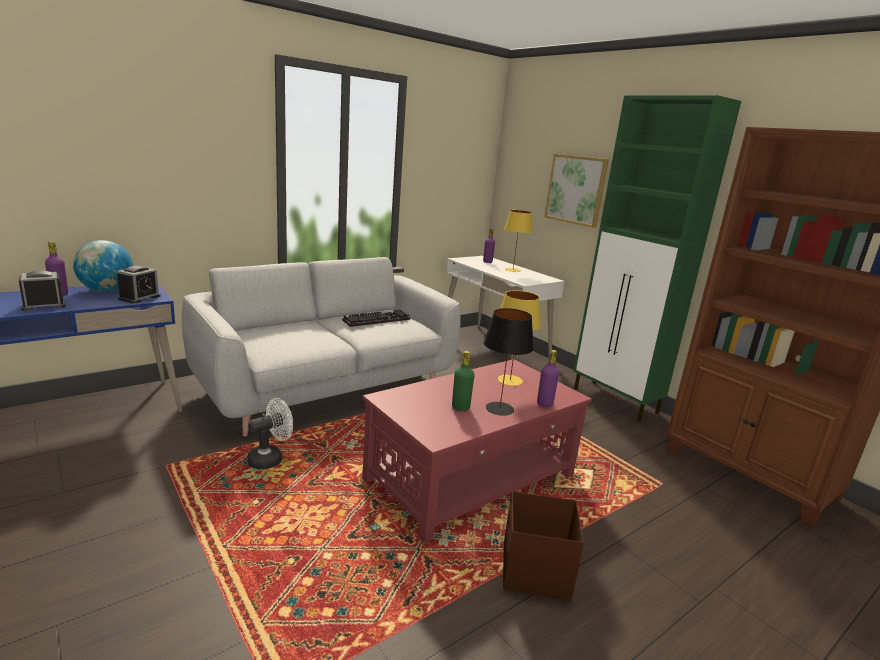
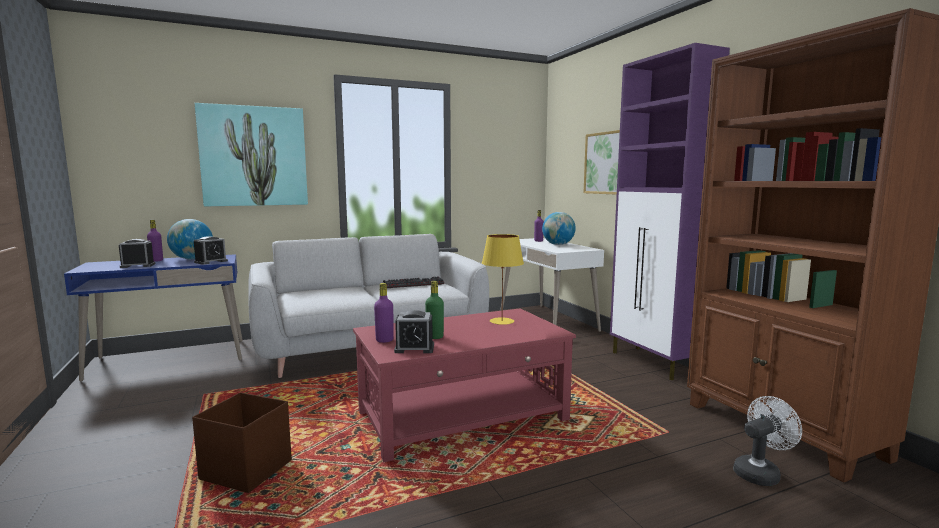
camera: 15 degrees right, 10 degrees down
(176, 157) = (254, 156): none -> picture
(270, 458) = (289, 393): white fan -> white fan (760, 472)
(453, 426) = (414, 348): none -> alarm clock
(499, 408) = (471, 338): black table lamp -> none
(513, 270) = (558, 244): yellow table lamp -> globe
(534, 571) = (479, 493): brown storage box -> brown storage box (246, 469)
(544, 404) = (521, 336): purple bottle -> purple bottle (384, 340)
(615, 401) = (653, 363): green cabinet -> purple cabinet

